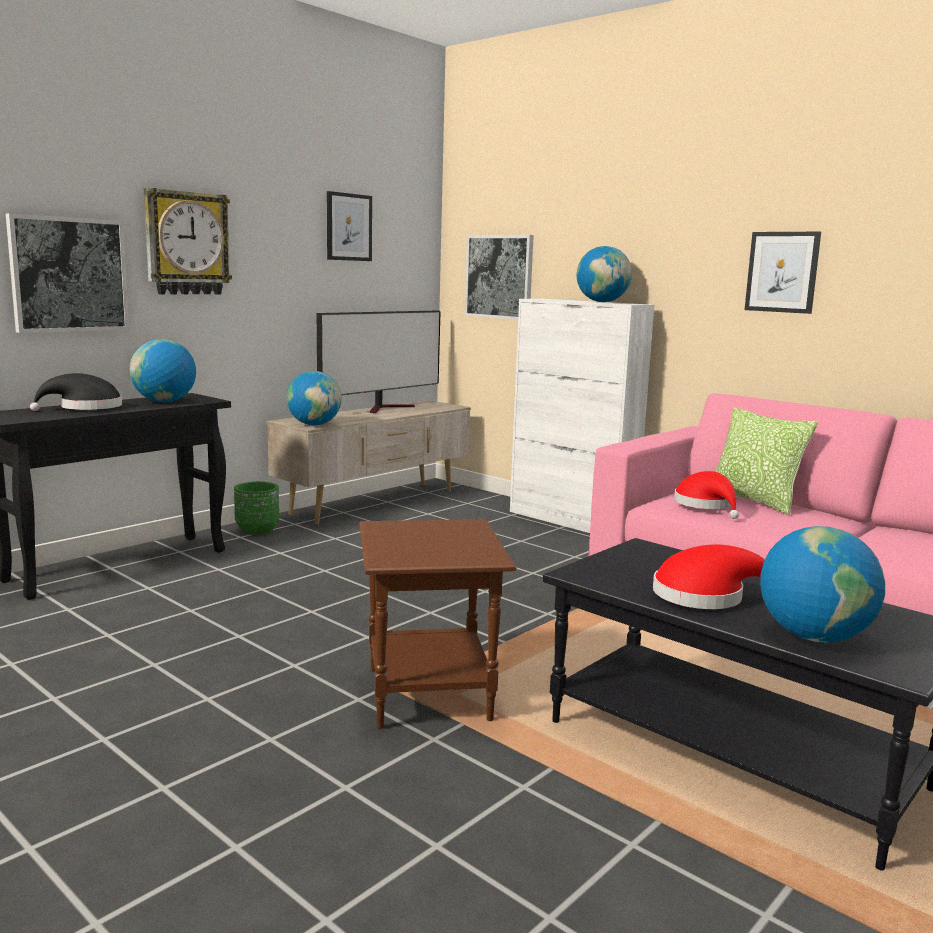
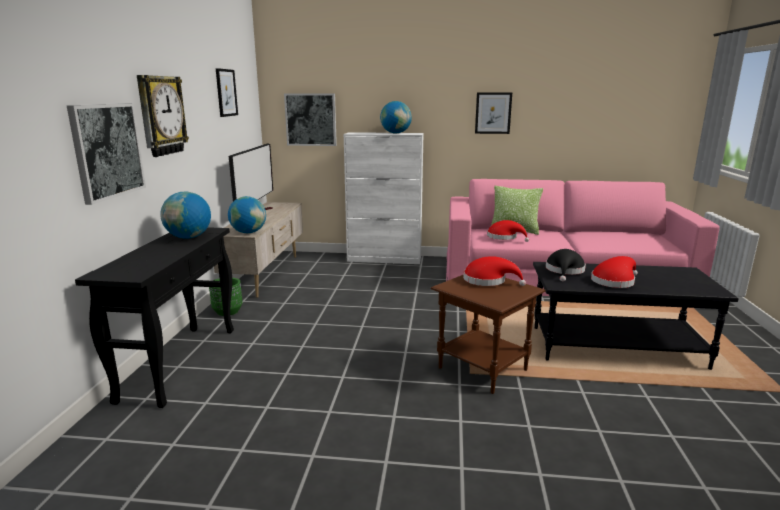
camera: 35 degrees left, 5 degrees up
(85, 408) = (151, 254): black hat -> black hat (564, 271)
(457, 534) = (488, 280): none -> red hat
(813, 637) = (673, 287): globe -> none

